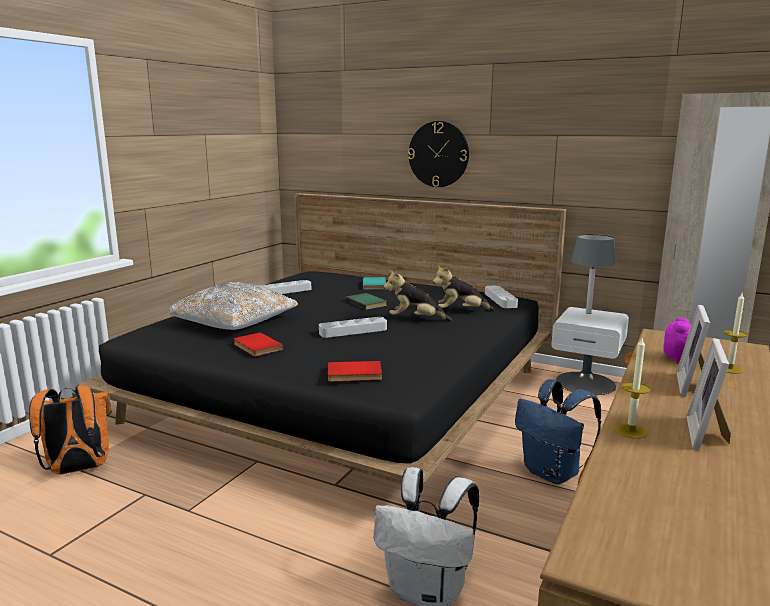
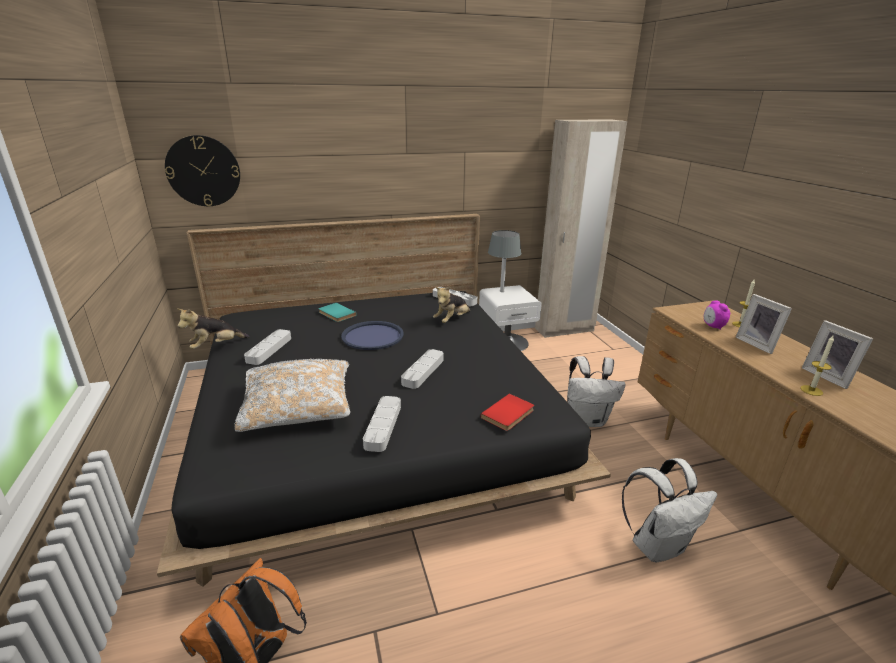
camera: 45 degrees left, 10 degrees up
(256, 347) = (383, 426): red book -> grey tray
(367, 303) = (372, 336): green book -> blue tray
(415, 320) = (441, 340): plush toy -> plush toy (215, 346)
(438, 154) = (358, 174): wall clock -> wall clock (203, 171)
(553, 473) = (587, 420): blue backpack -> white backpack

